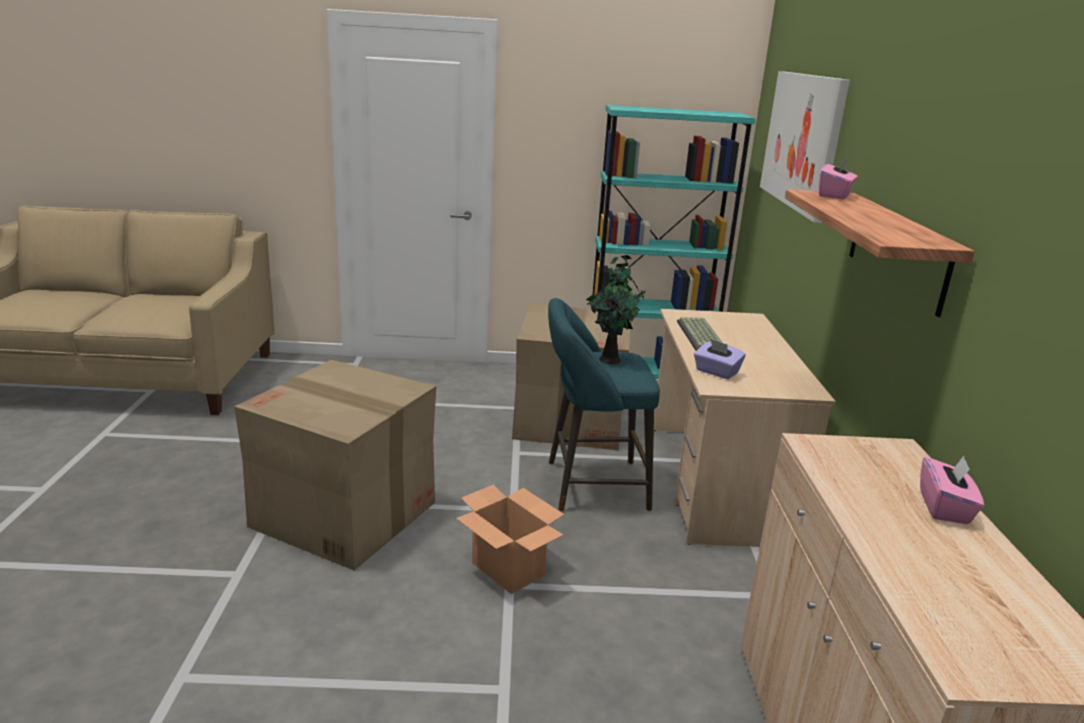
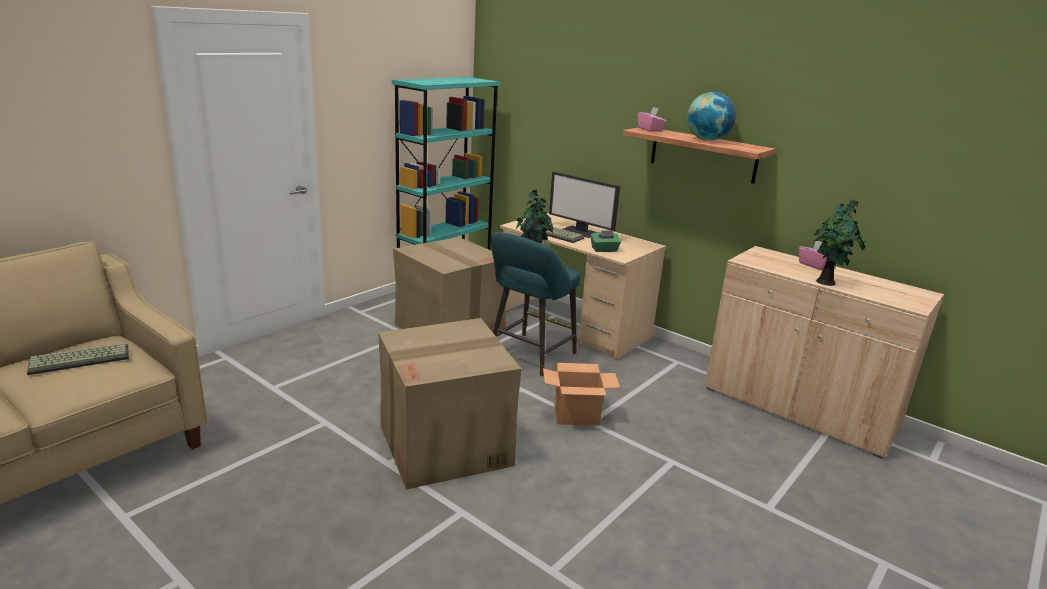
camera: 50 degrees left, 0 degrees up
(163, 303) = (81, 359): none -> keyboard
(716, 372) = (604, 250): purple tissue box -> green tissue box
(745, 345) = (580, 231): none -> monitor
(802, 141) = (560, 96): picture -> none
(874, 219) = (707, 140): none -> globe
(878, 537) = (827, 282): none -> potted plant

